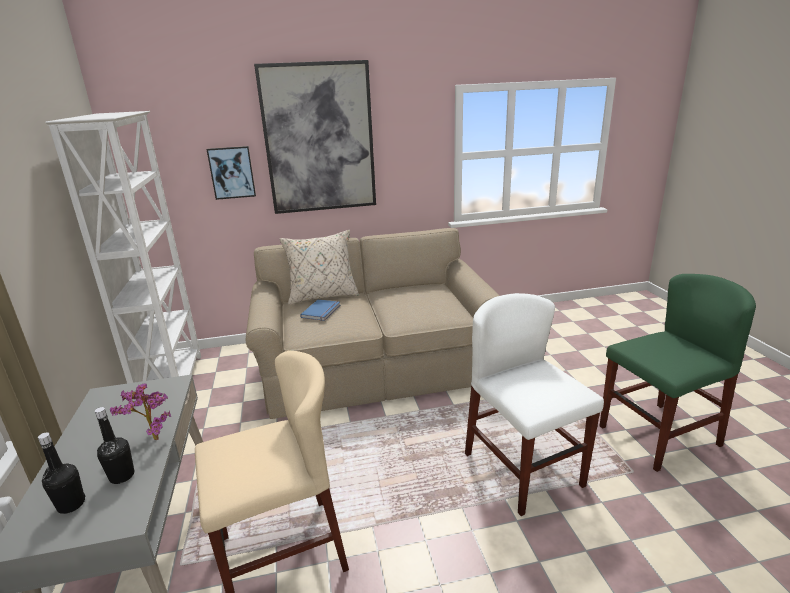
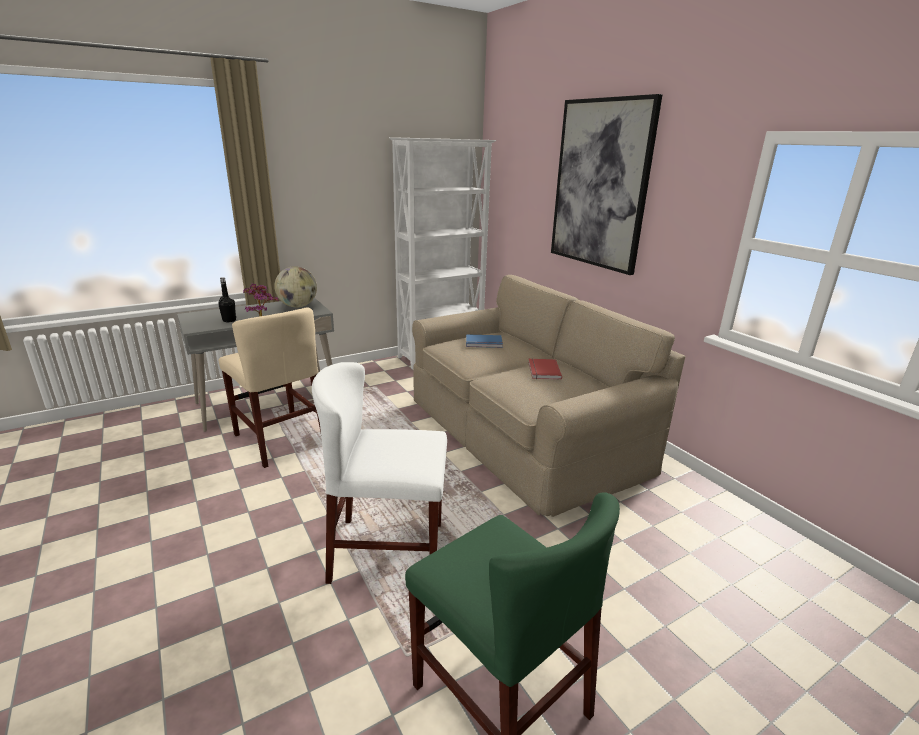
camera: 70 degrees right, 0 degrees up
(71, 504) = (210, 317): black bottle -> none
(125, 403) = (298, 306): none -> globe
(232, 172) = (536, 204): picture -> none
(322, 296) = (522, 340): beige pillow -> none
(400, 298) = (542, 370): none -> red book
(523, 469) = (388, 551): white chair -> white chair turned 135 degrees counterclockwise

